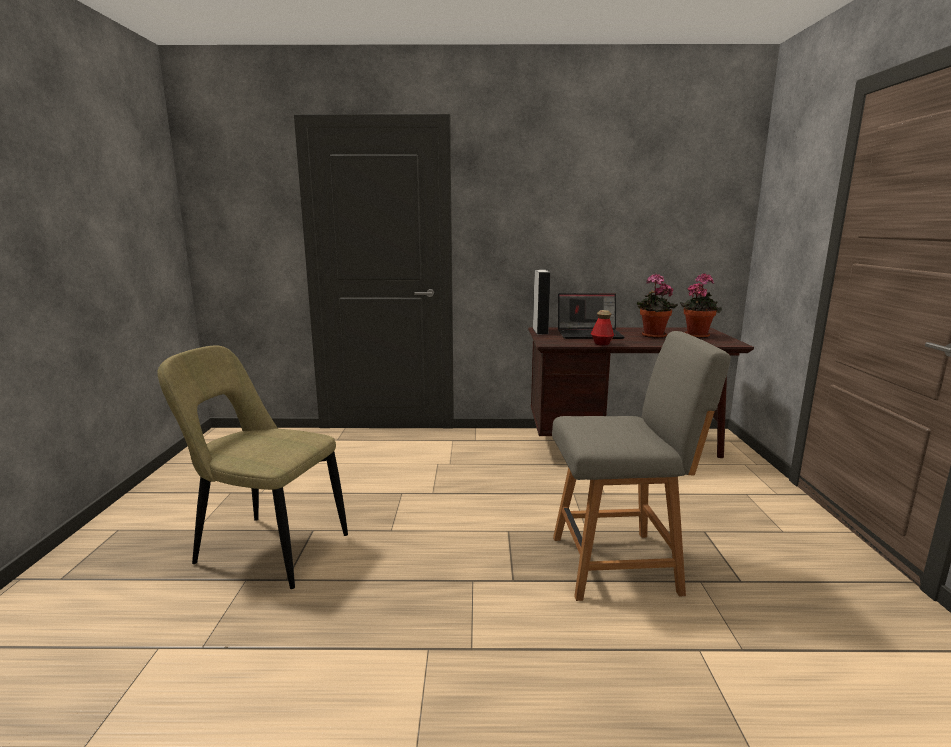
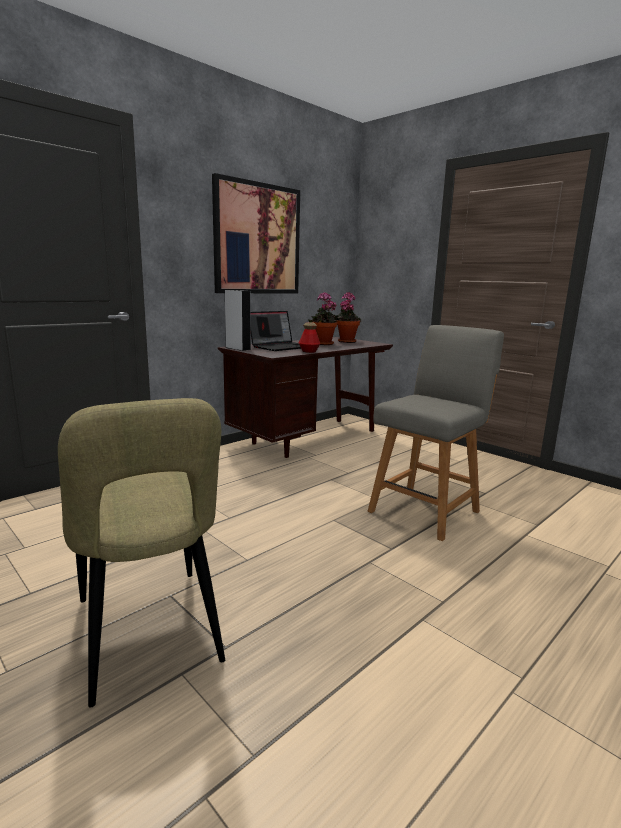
camera: 45 degrees left, 0 degrees up
(266, 548) = (149, 636): beige chair -> beige chair turned 90 degrees counterclockwise
(587, 214) = (257, 239): none -> picture

